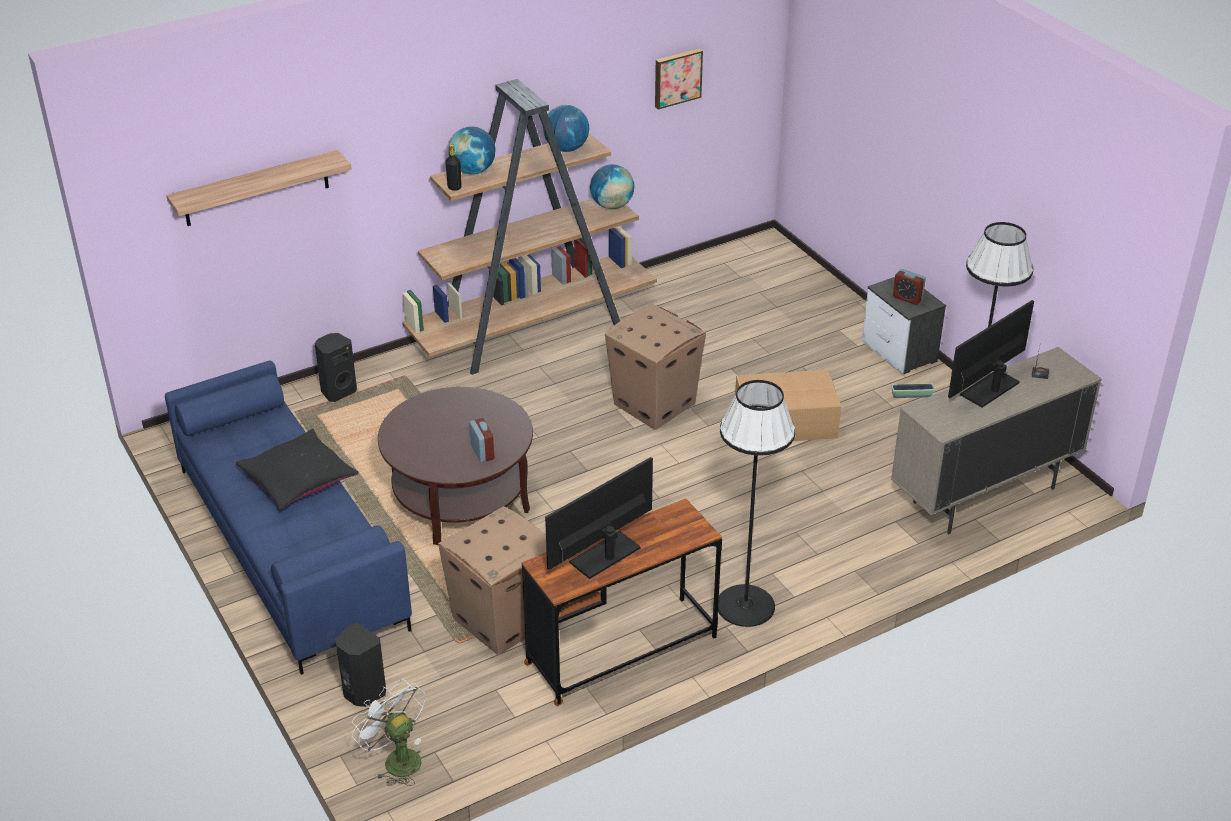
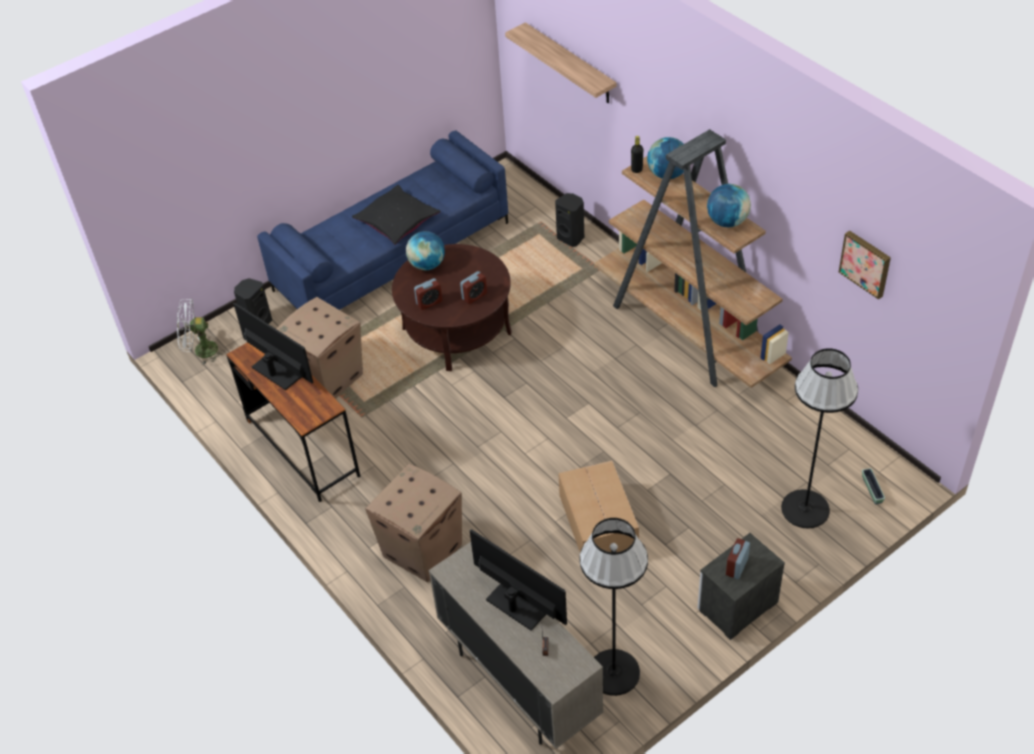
camera: 85 degrees right, 10 degrees up
(396, 759) = (200, 351): white fan -> white fan turned 135 degrees counterclockwise
(486, 416) = (474, 296): none -> alarm clock
(612, 206) = (757, 302): globe -> globe (427, 265)
(653, 403) = (603, 426): cardboard box -> cardboard box (423, 549)
(746, 605) = (356, 517): black floor lamp -> black floor lamp (805, 509)
(911, 395) = (665, 619): planter -> planter (872, 490)

